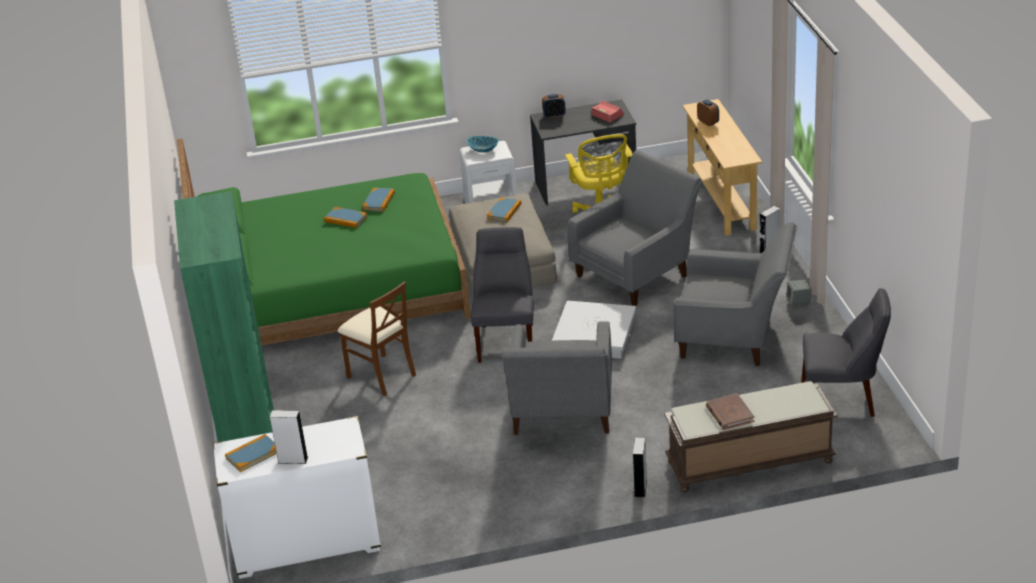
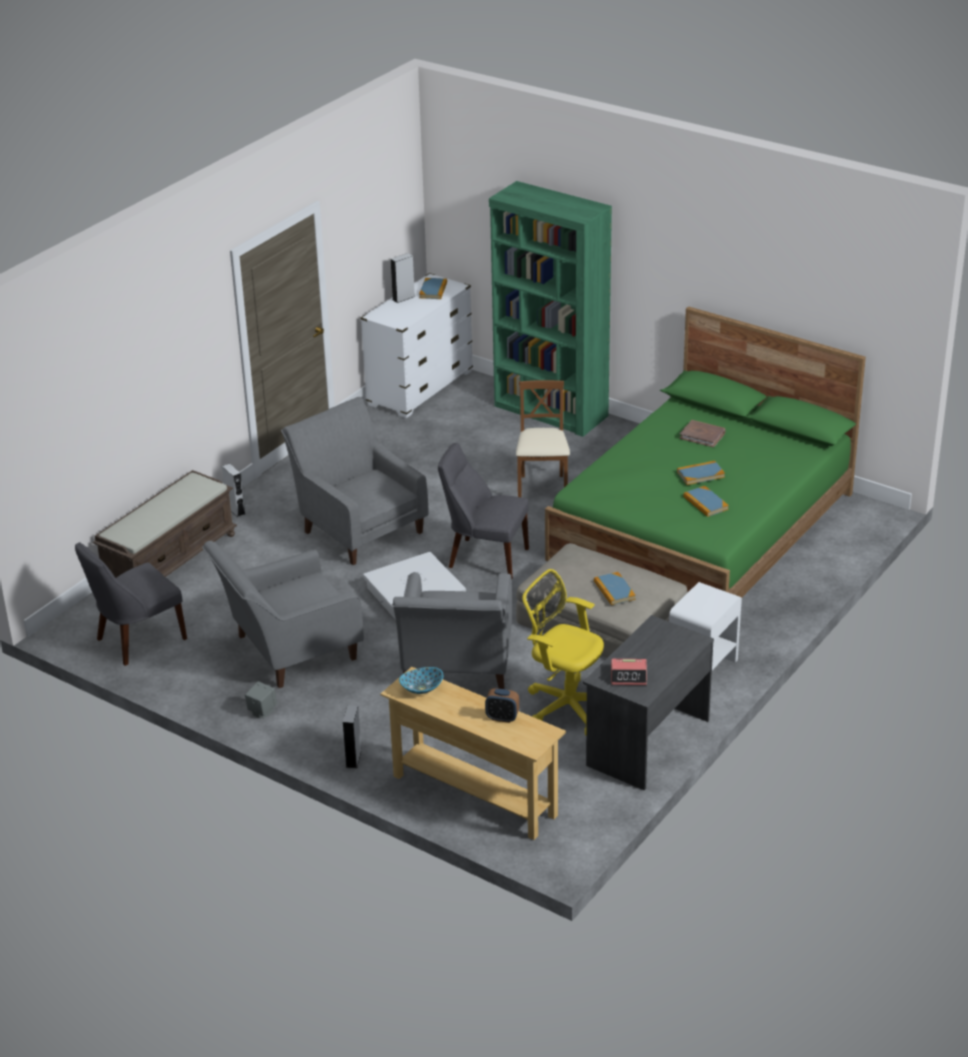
camera: 135 degrees right, 0 degrees up
(381, 375) = (542, 489): brown chair -> brown chair turned 90 degrees clockwise
(483, 150) = (712, 603): bowl -> bowl (421, 688)
(507, 340) = (484, 557): grey chair -> grey chair turned 150 degrees clockwise
(554, 116) = (683, 648): alarm clock -> none
(729, 414) = (175, 498): brown book -> brown book (702, 435)

